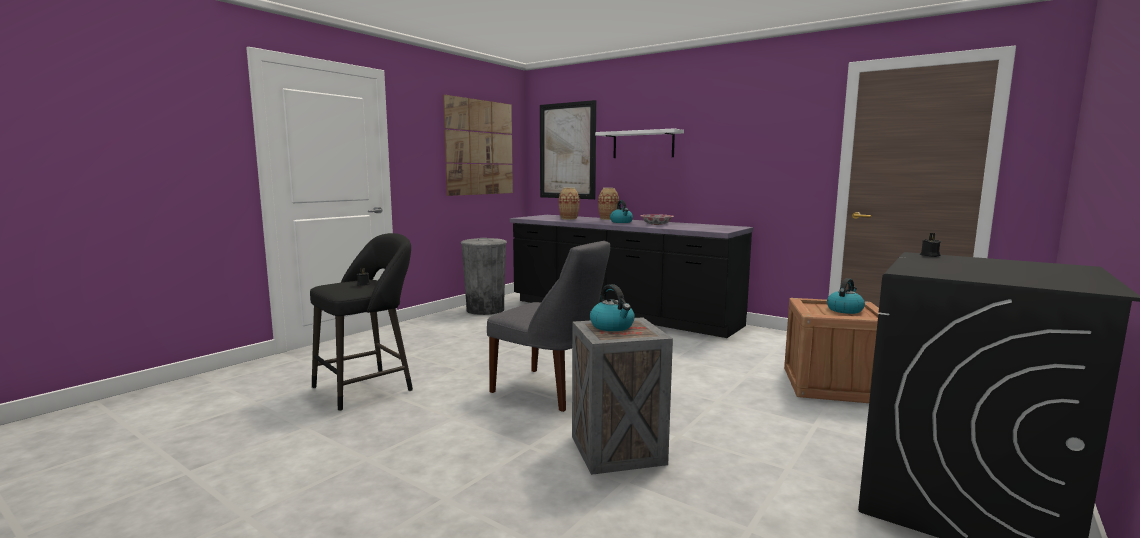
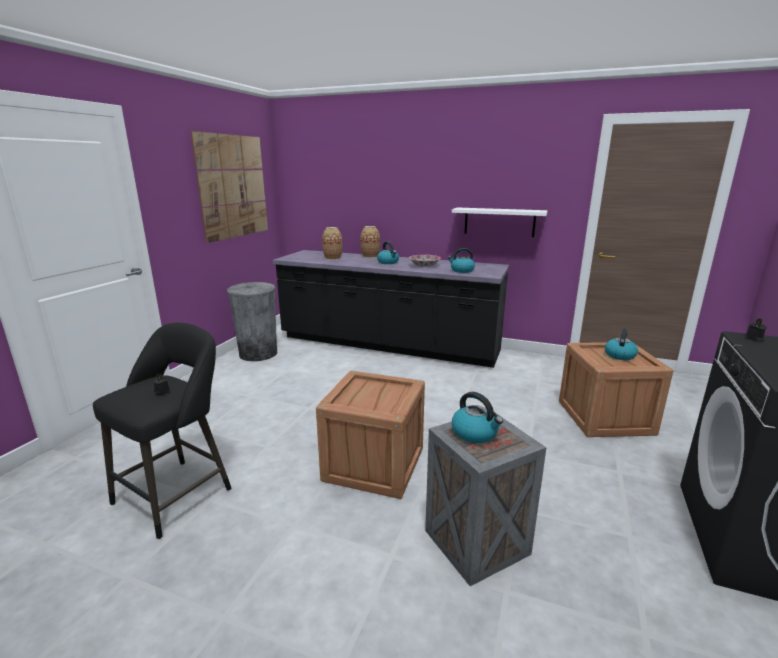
camera: 15 degrees left, 10 degrees up
(550, 391) = (374, 464): grey chair -> crate
(567, 151) = (321, 187): picture -> none
(643, 144) = (402, 183): white shelf -> white shelf (499, 222)
(692, 228) = (461, 270): none -> kettle

